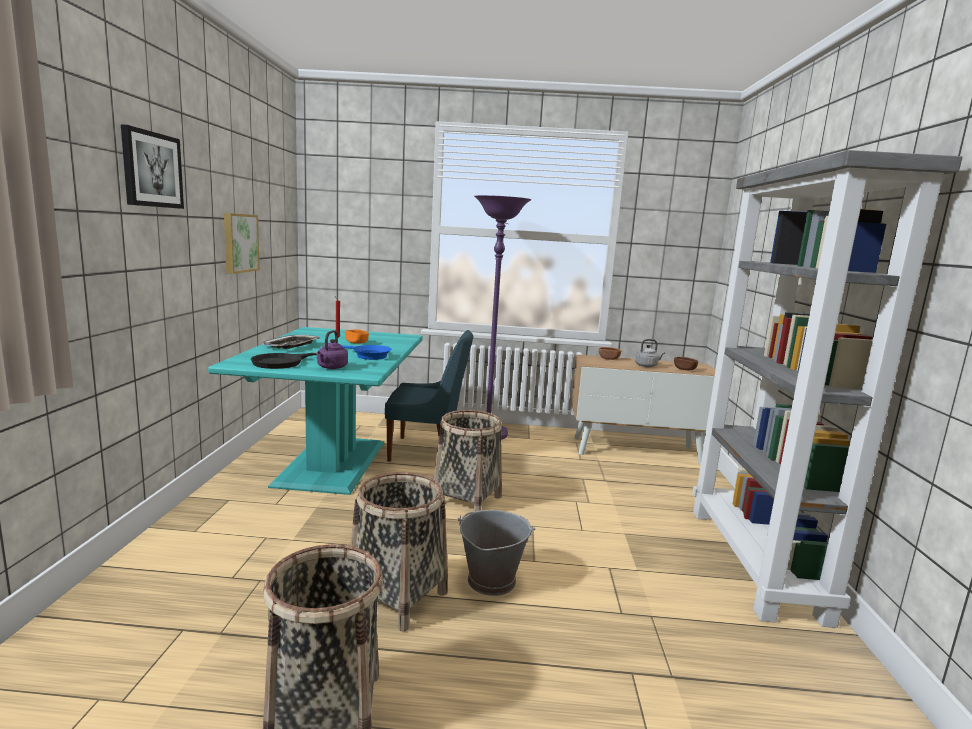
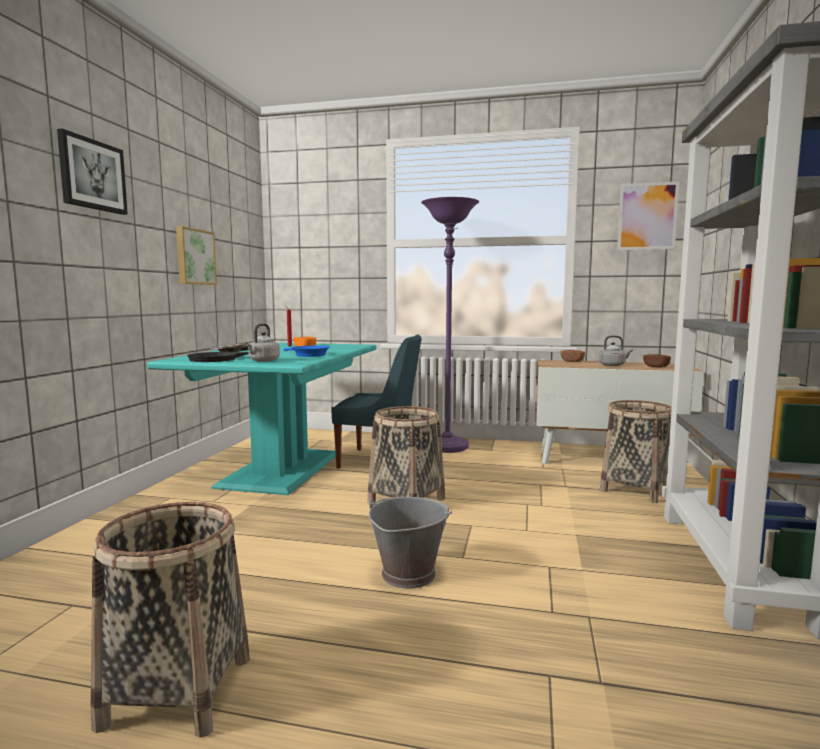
camera: 10 degrees right, 5 degrees down
(331, 367) = (263, 361): purple kettle -> grey kettle
(397, 597) = (300, 585): basket -> basket (635, 489)
(683, 224) = (647, 216): none -> picture

